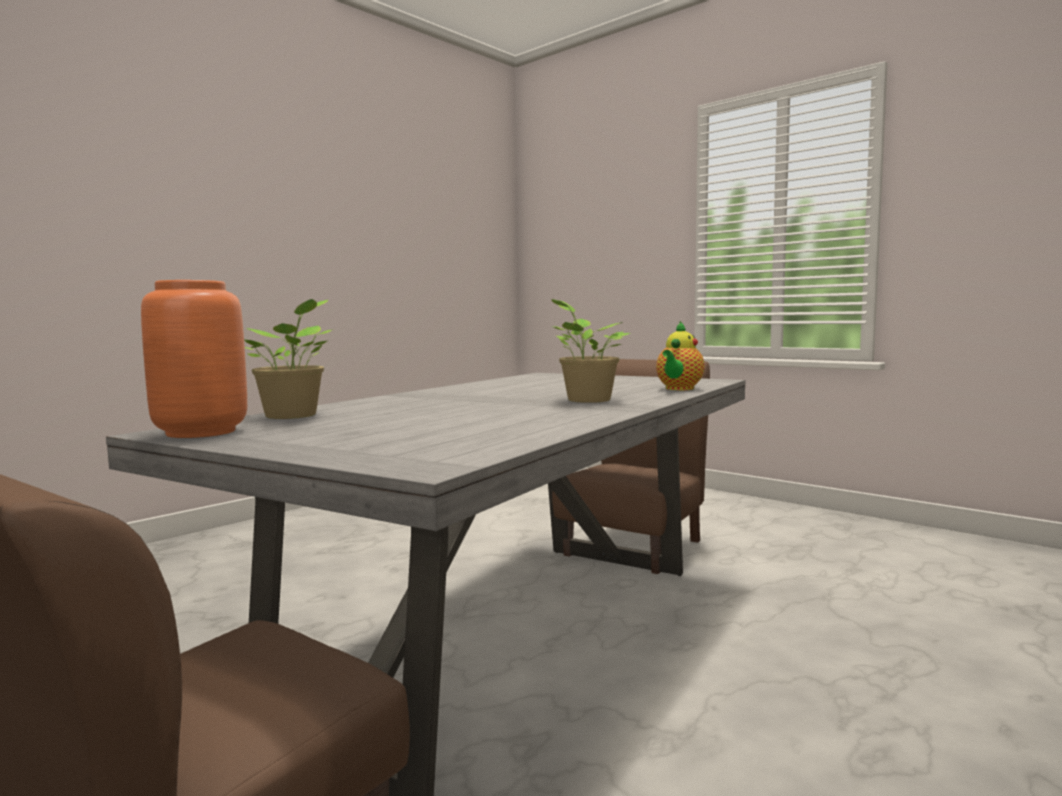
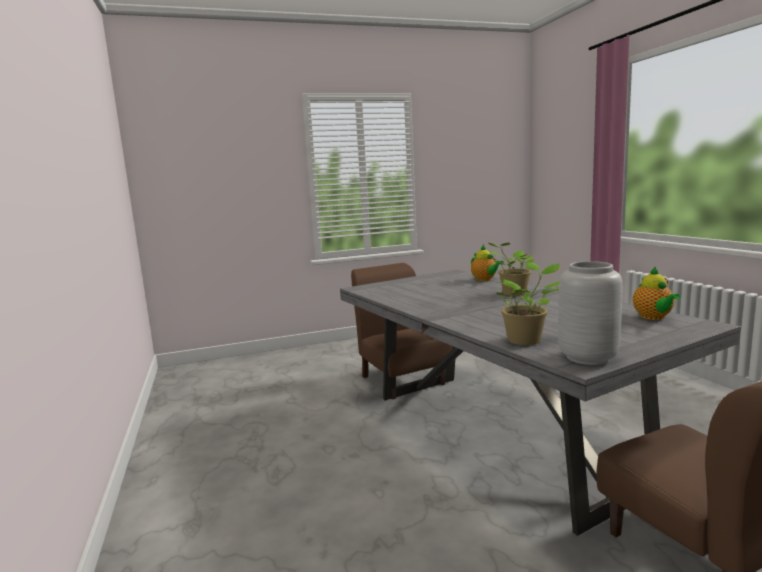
camera: 60 degrees left, 5 degrees up
(200, 433) = (589, 358): orange vase -> grey vase
(466, 444) = (653, 317): none -> teapot

